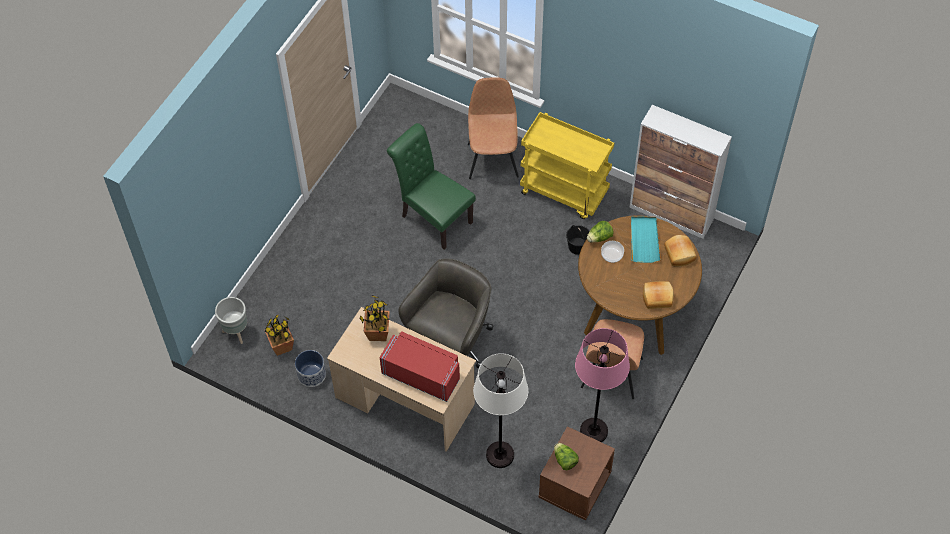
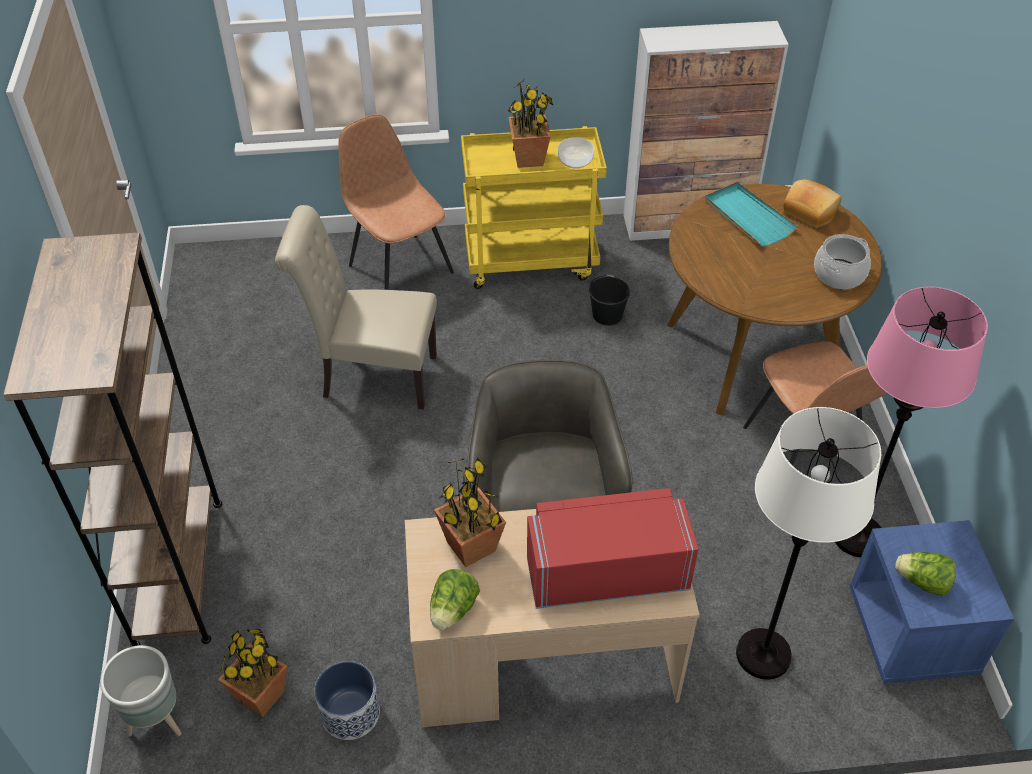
camera: 35 degrees left, 10 degrees down
(283, 270) = (178, 571): none -> brown bookcase
(433, 217) = (372, 376): green chair -> beige chair
(566, 143) = (528, 158): none -> potted plant
(574, 487) = (912, 633): brown nightstand -> blue nightstand
(599, 237) = (687, 241): lettuce -> lettuce (453, 610)
(611, 255) = (725, 254): bowl -> bowl (575, 161)
(657, 297) = (839, 274): bread -> cooking pot

